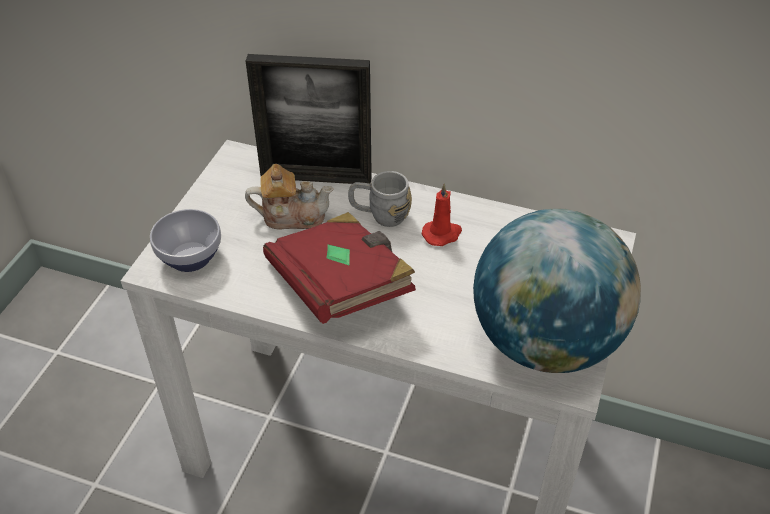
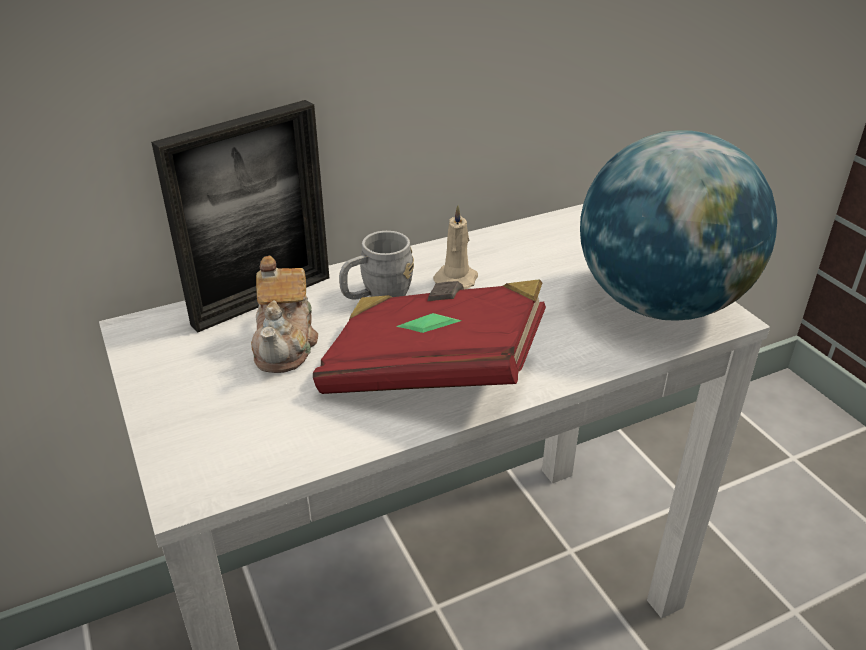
camera: 45 degrees left, 10 degrees down
(189, 259) = (221, 452): bowl -> none
(292, 216) = (286, 344): teapot -> teapot turned 135 degrees clockwise
(442, 234) = (457, 278): red candle -> beige candle

